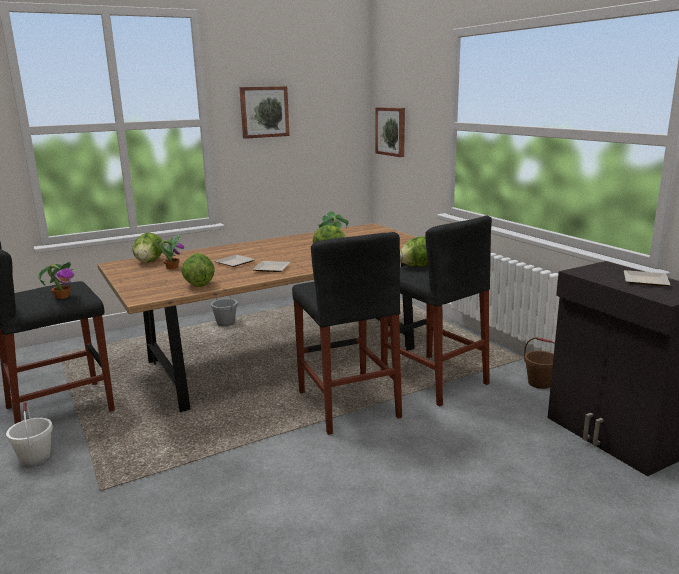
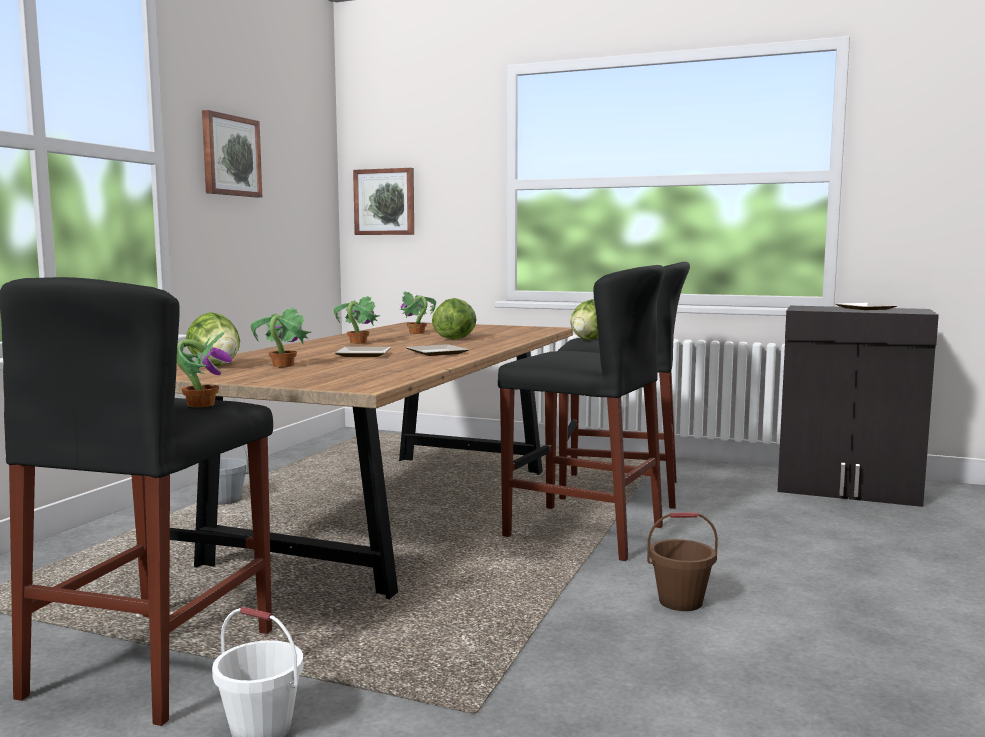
camera: 40 degrees left, 10 degrees down
(199, 284) = (397, 370): lettuce -> none
(270, 248) = (357, 343): none -> potted plant
(540, 383) = (715, 471): brown bucket -> brown bucket (680, 602)

